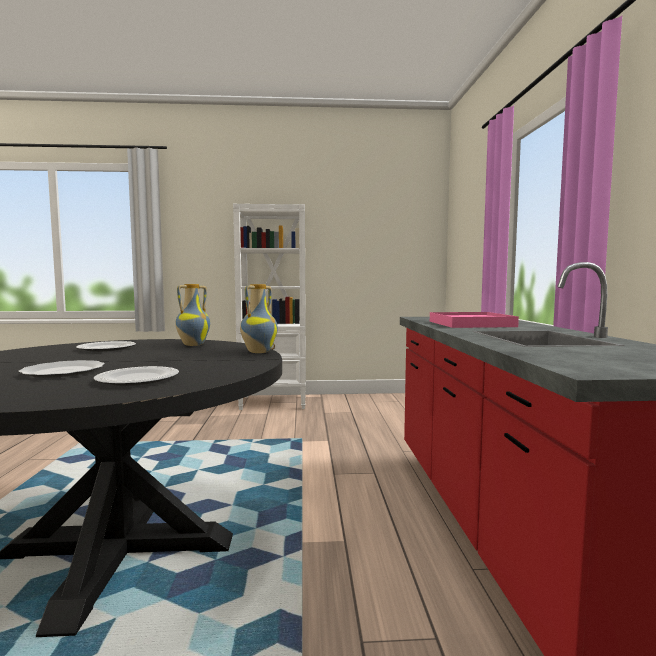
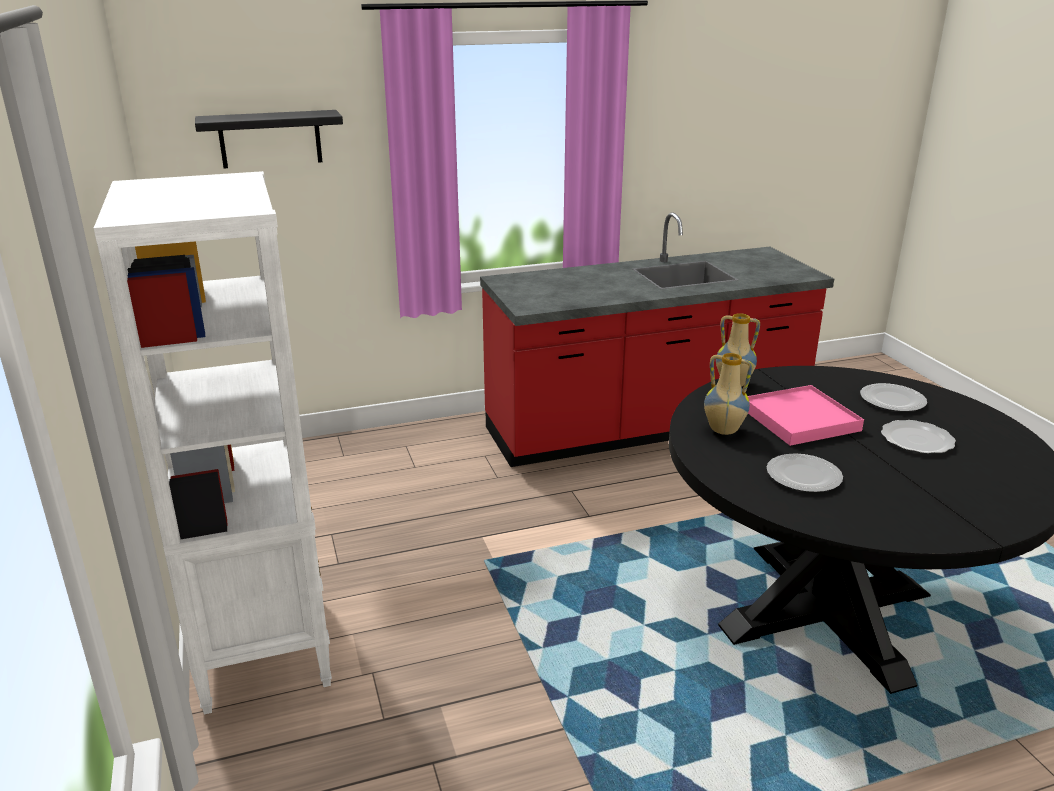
camera: 105 degrees left, 20 degrees up
(470, 219) = (270, 139): none -> black shelf
(471, 324) = (597, 287): pink tray -> pink tray (800, 419)

